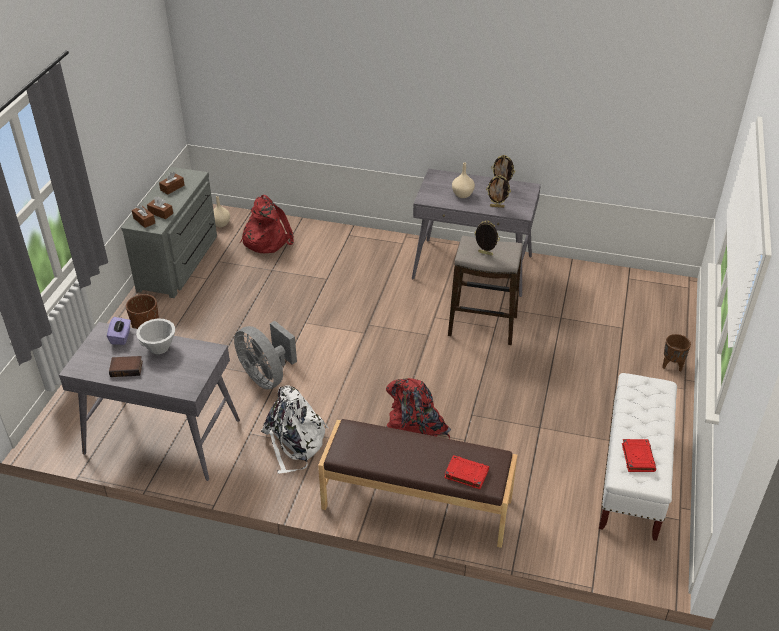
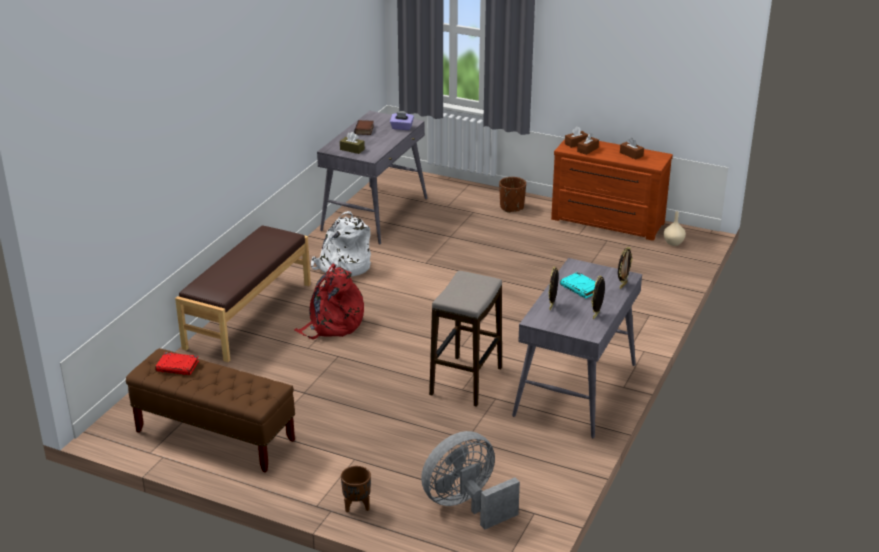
camera: 100 degrees right, 10 degrees down
(159, 347) = (383, 140): white bowl -> none
(180, 262) = (607, 222): grey dresser -> brown dresser
(188, 370) = (352, 149): none -> brown tissue box
(266, 239) = (642, 266): red backpack -> none
(266, 376) = (429, 258): grey fan -> grey fan (466, 505)
(462, 194) = (581, 288): beige vase -> turquoise book
(466, 474) = (212, 279): red book -> none
(485, 254) = (462, 287): picture frame -> picture frame (622, 285)
(632, 476) = (214, 436): white bench -> brown bench

